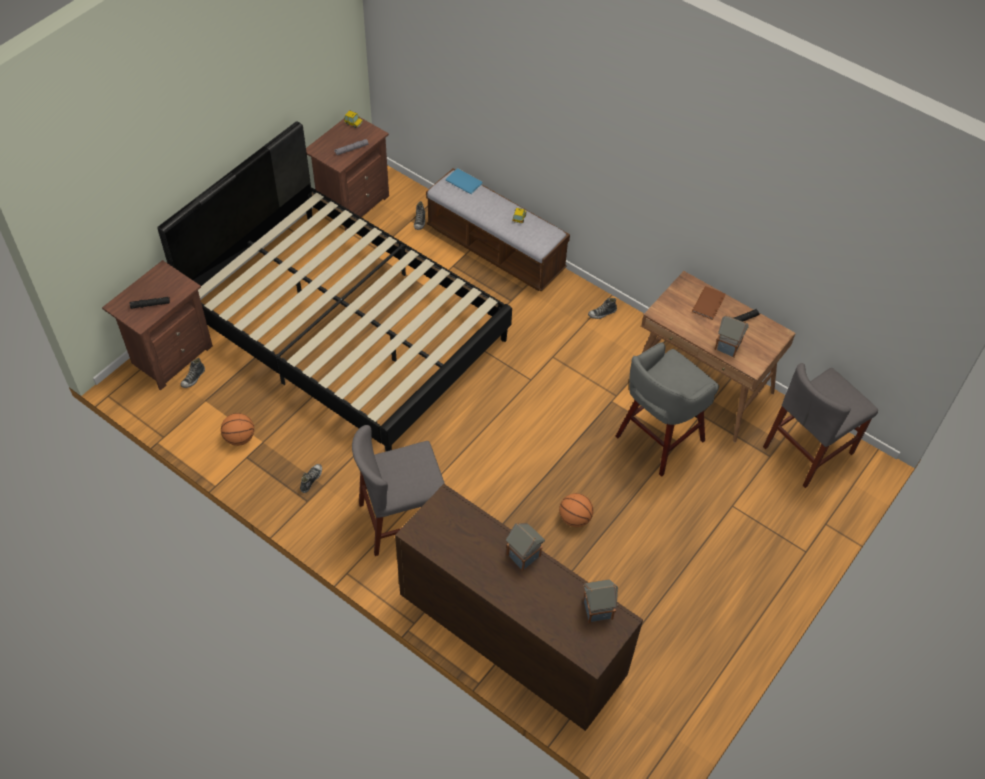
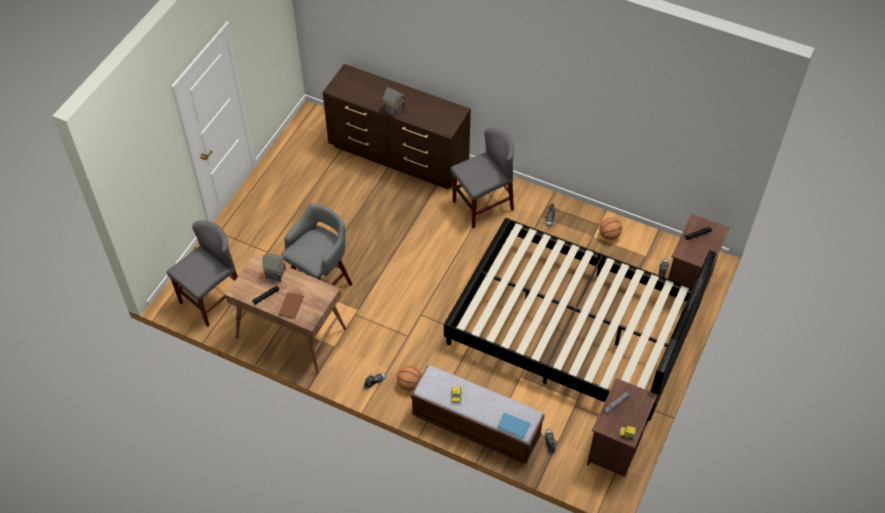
camera: 170 degrees right, 0 degrees up
(575, 518) = (372, 225): basketball -> basketball (409, 384)
(597, 610) = (348, 92): toy house -> none

